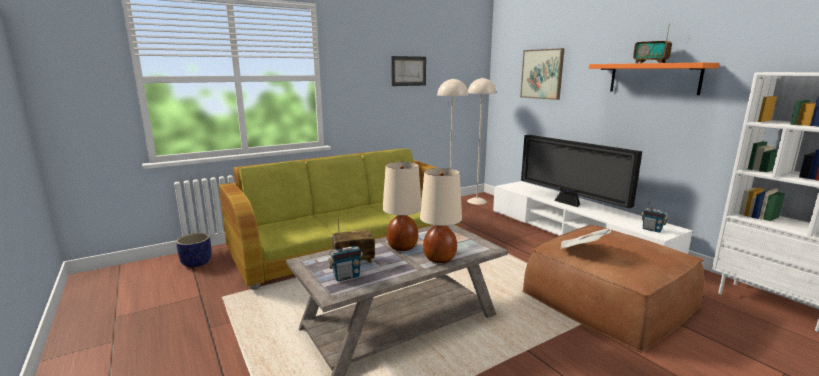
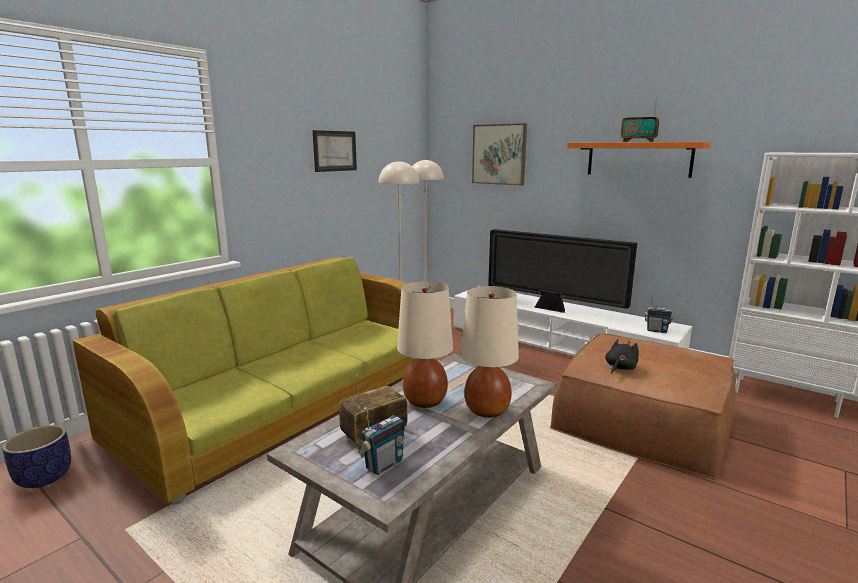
camera: 20 degrees left, 0 degrees up
(581, 250) = (620, 368): newspaper -> black plush toy

